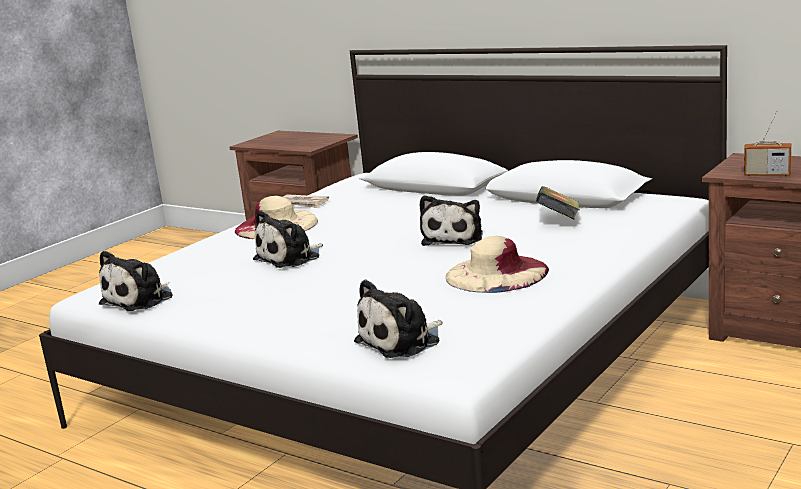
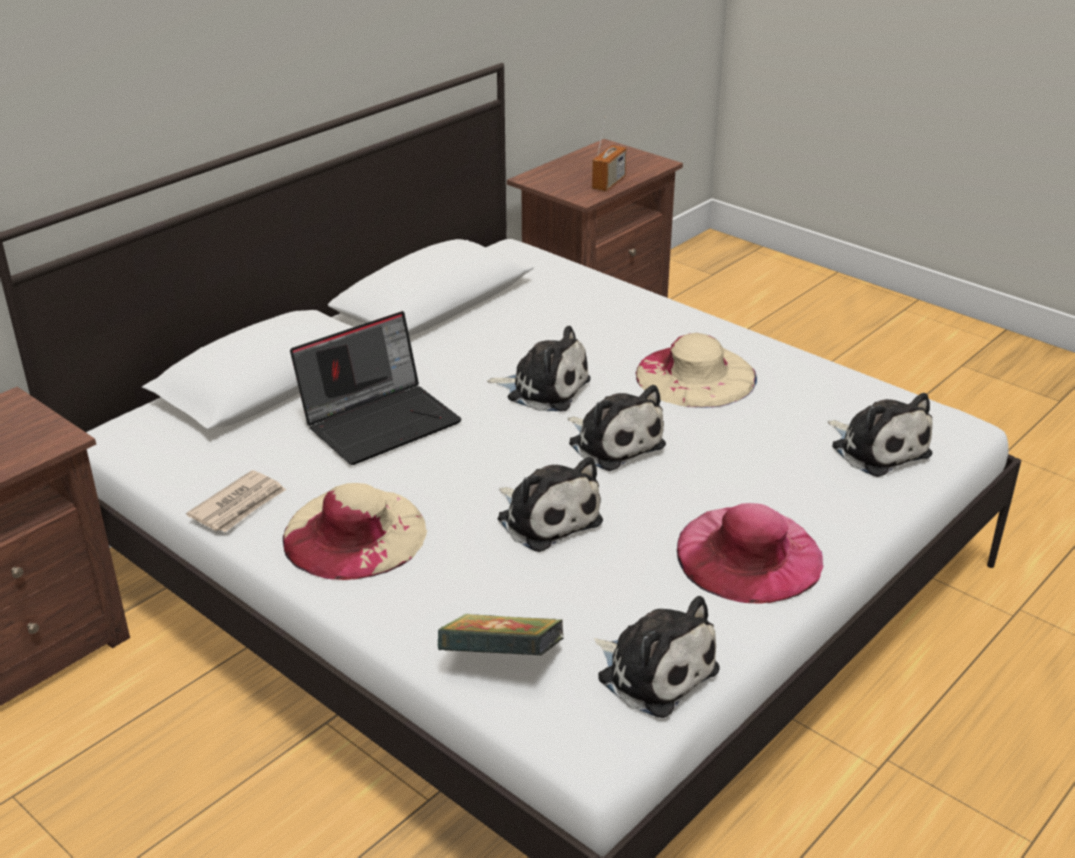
camera: 85 degrees left, 15 degrees up
(250, 310) = (748, 554): none -> pink hat
(385, 262) = (613, 443): none -> plush toy
(395, 211) = (381, 420): none -> laptop
(559, 221) = (532, 319): book -> book (501, 661)

